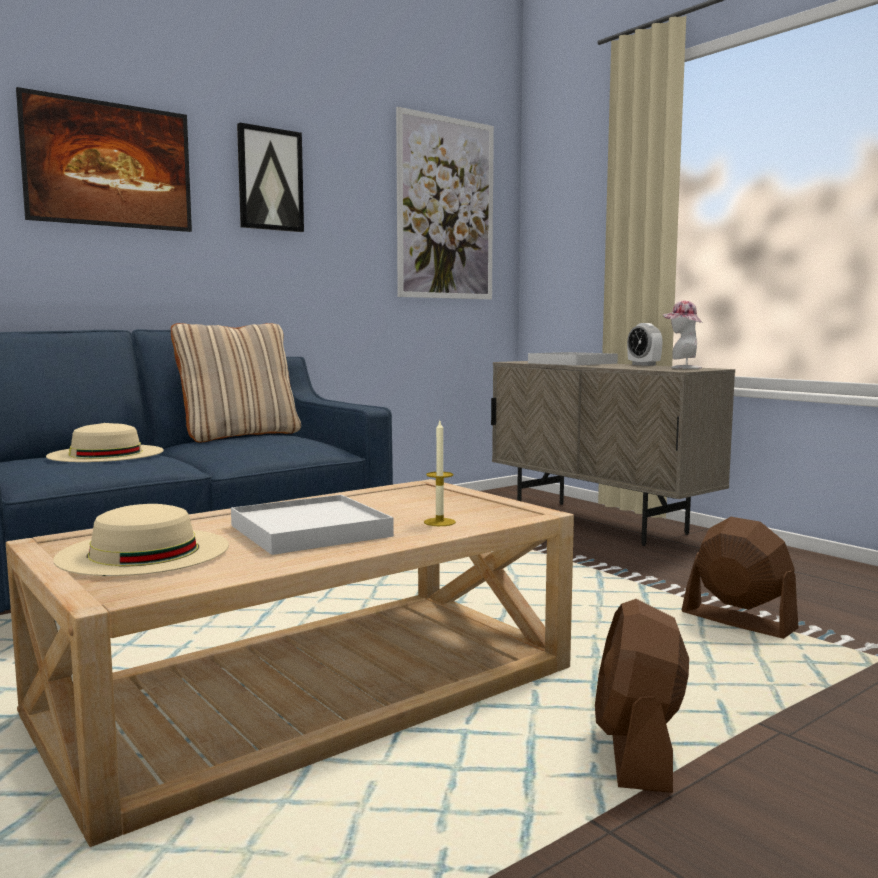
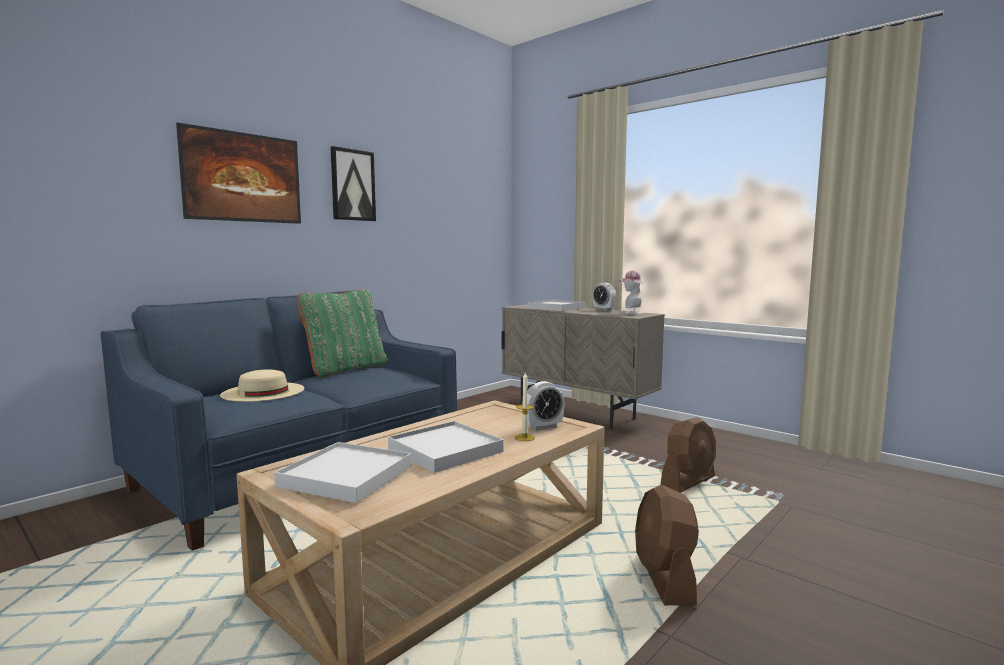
camera: 10 degrees left, 0 degrees up
(144, 551) = (346, 476): beige hat -> white tray
(240, 436) = (345, 369): beige pillow -> green pillow
(446, 209) = (466, 202): picture -> none
(478, 511) = (543, 427): none -> alarm clock
(737, 621) = (688, 481): brown fan -> brown fan turned 105 degrees clockwise

